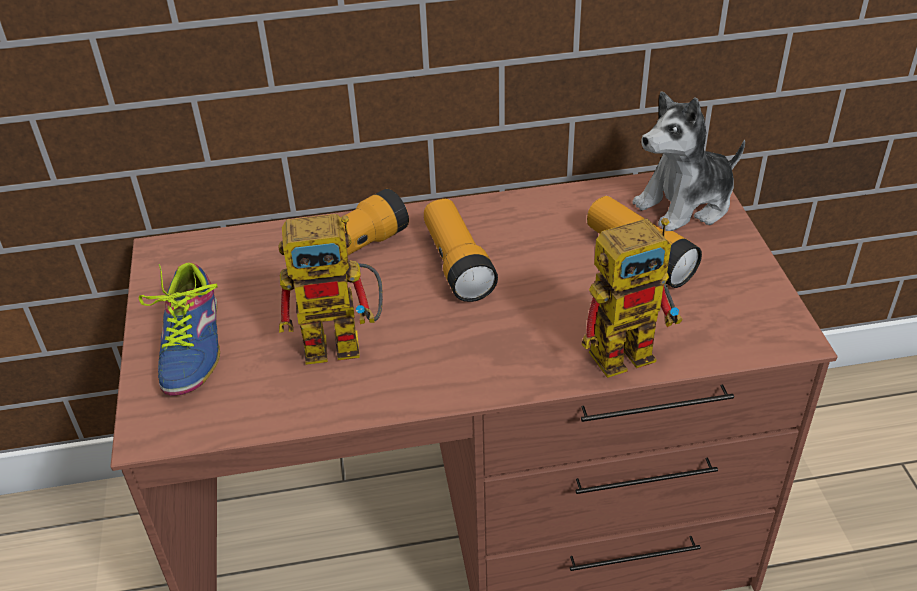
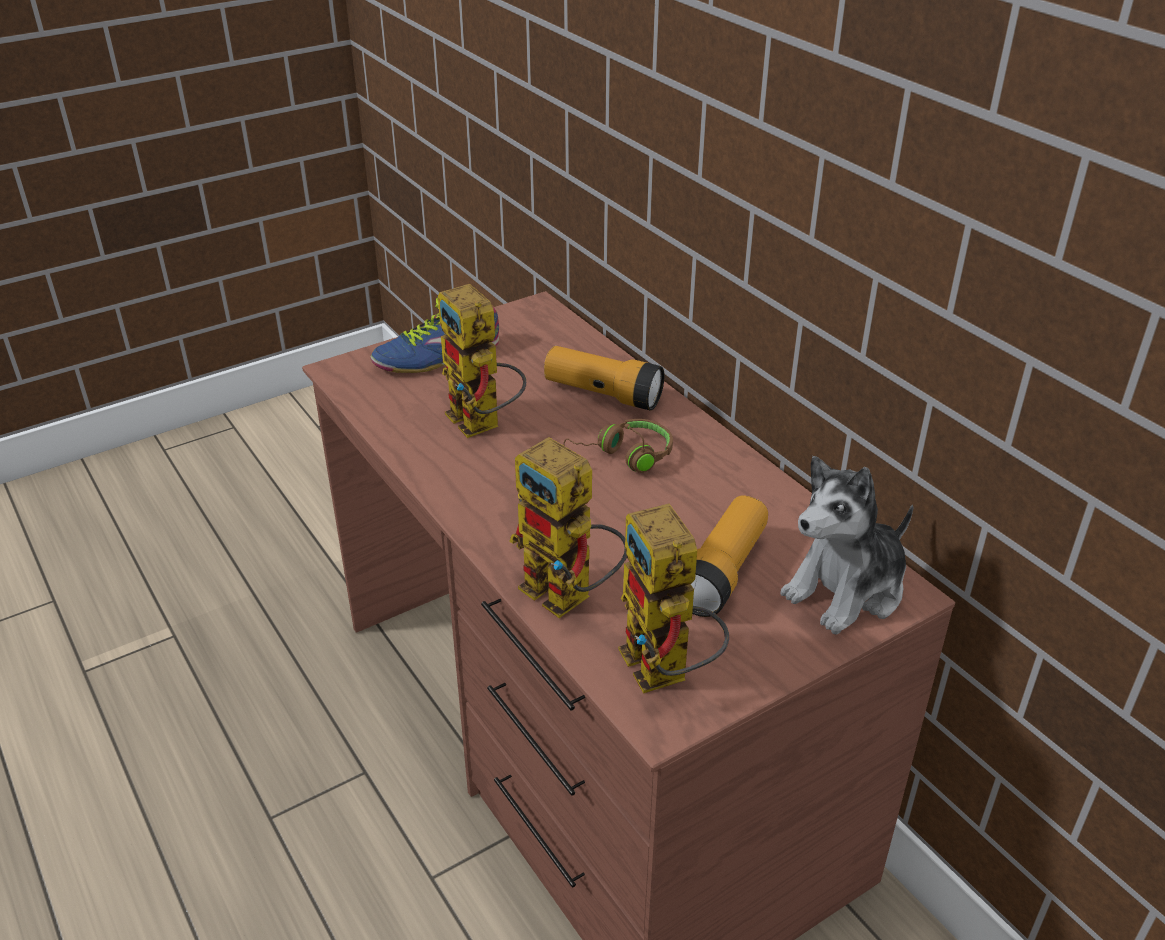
camera: 65 degrees right, 5 degrees down
(457, 264) = (624, 457): flashlight -> brown headphones
(686, 204) = (847, 590): plush toy -> plush toy turned 75 degrees counterclockwise
(743, 320) = (665, 674): none -> toy robot

